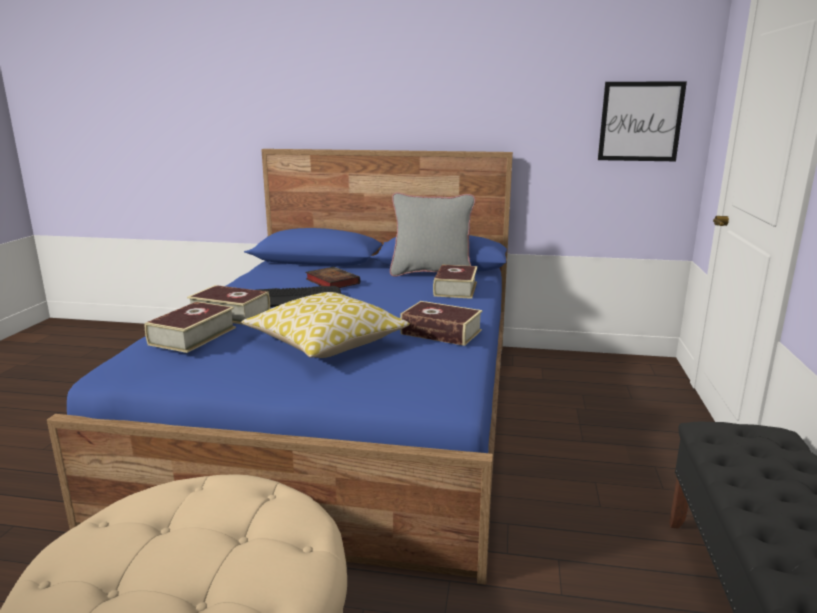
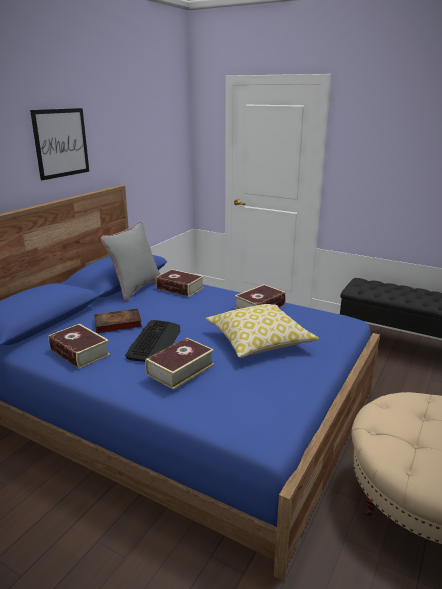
camera: 70 degrees left, 5 degrees up
(193, 336) = (229, 387): book -> book (79, 352)
(640, 121) = (169, 152): picture -> picture (61, 143)

